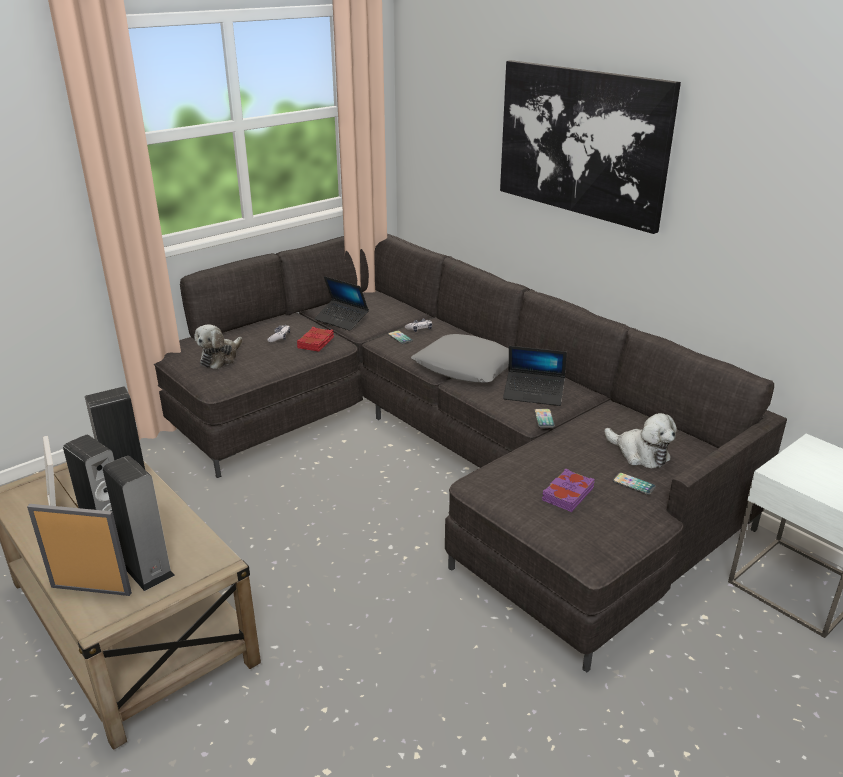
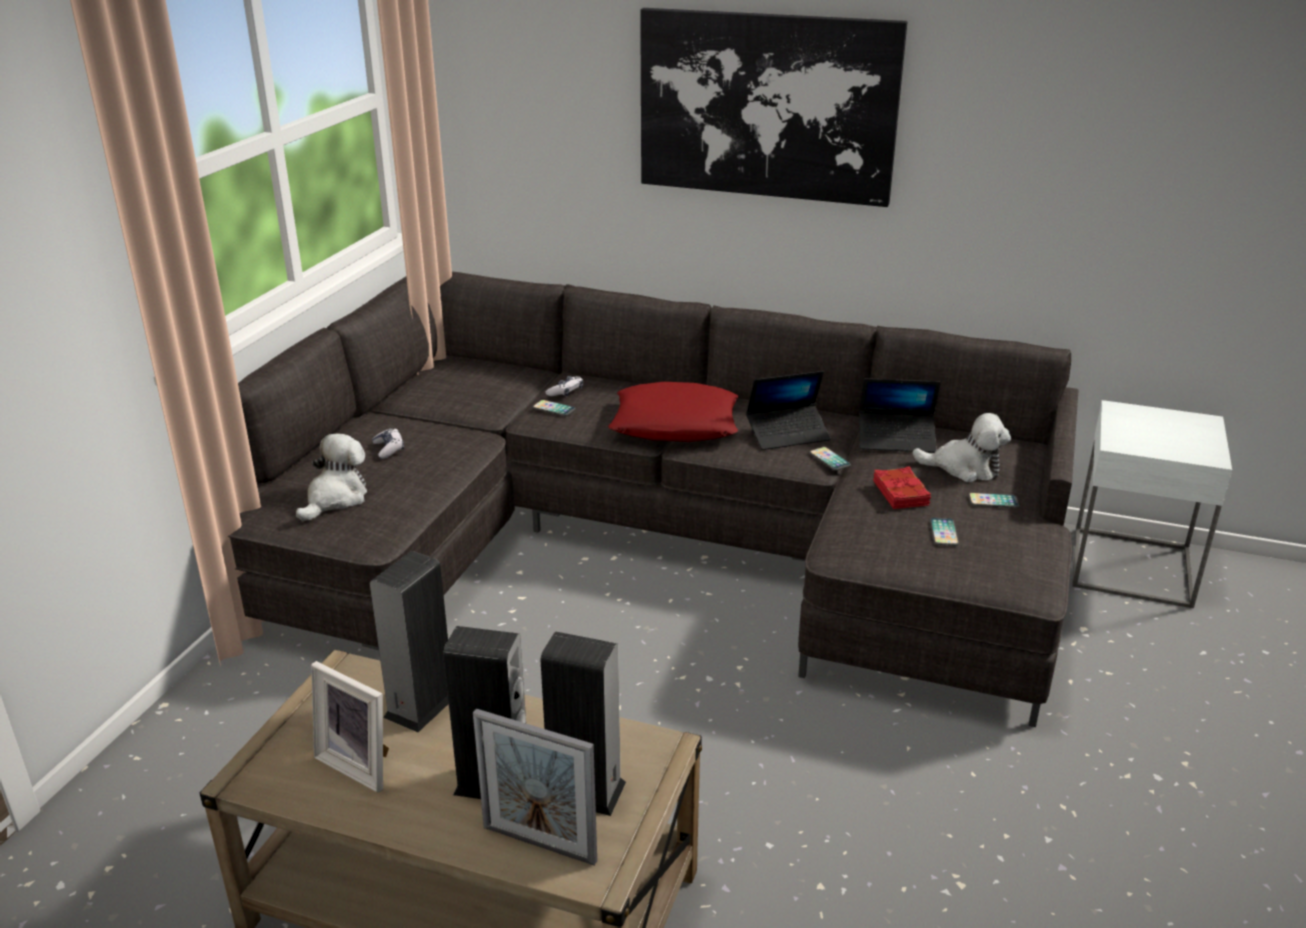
camera: 30 degrees left, 0 degrees up
(91, 590) = (539, 844): picture frame -> picture frame turned 135 degrees counterclockwise
(220, 358) = (335, 499): plush toy -> plush toy turned 150 degrees counterclockwise
(316, 343) = (449, 443): red book -> red book (901, 493)
(341, 320) = (446, 404): laptop -> laptop (896, 440)
(465, 367) = (674, 424): grey pillow -> red pillow
(567, 494) = (943, 533): purple book -> phone

